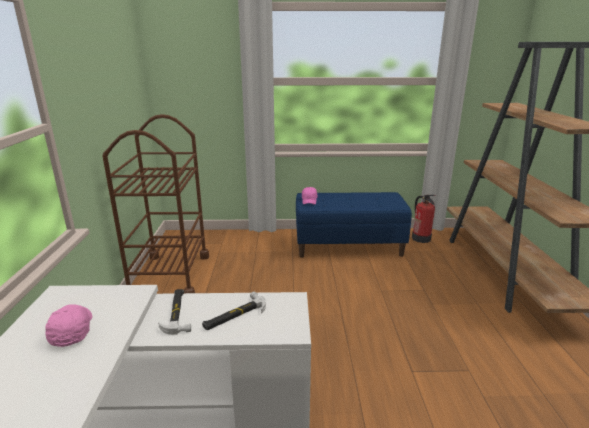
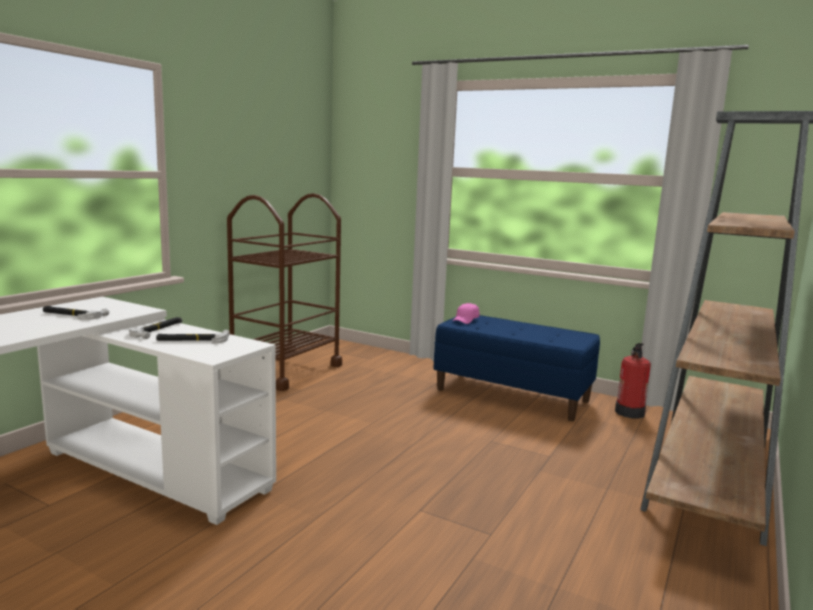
camera: 30 degrees right, 10 degrees down
(72, 331) = (72, 315): pink cap -> hammer

